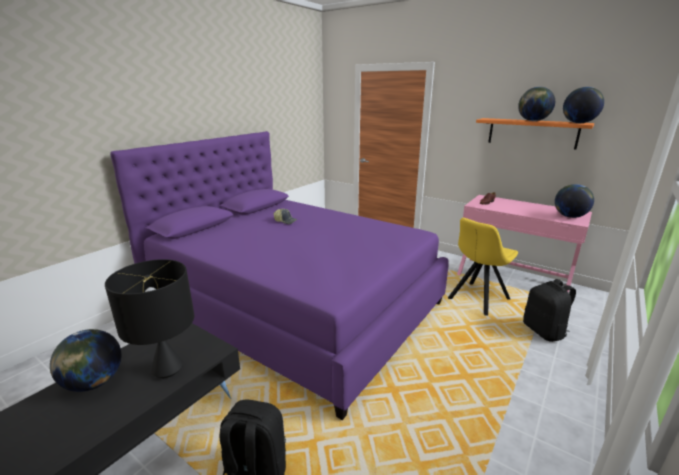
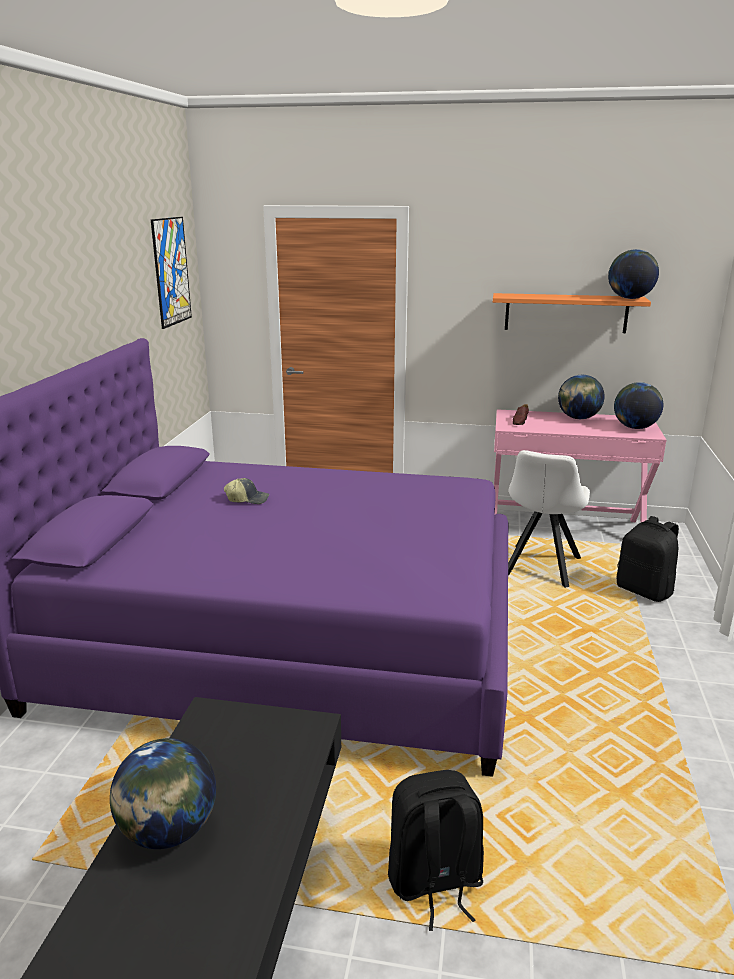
camera: 25 degrees left, 0 degrees up
(167, 369) = (268, 774): black table lamp -> none
(299, 100) = (171, 271): none -> picture
(478, 299) = (541, 567): yellow chair -> white chair
(533, 121) = (570, 297): globe -> globe (578, 418)

